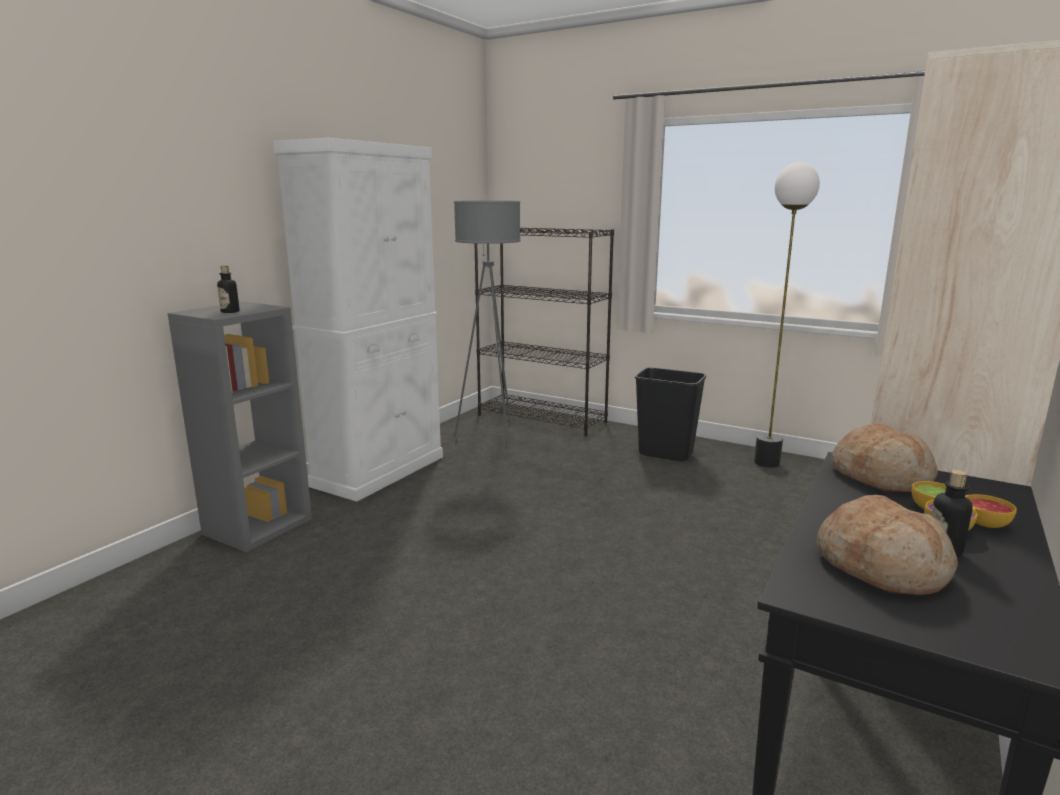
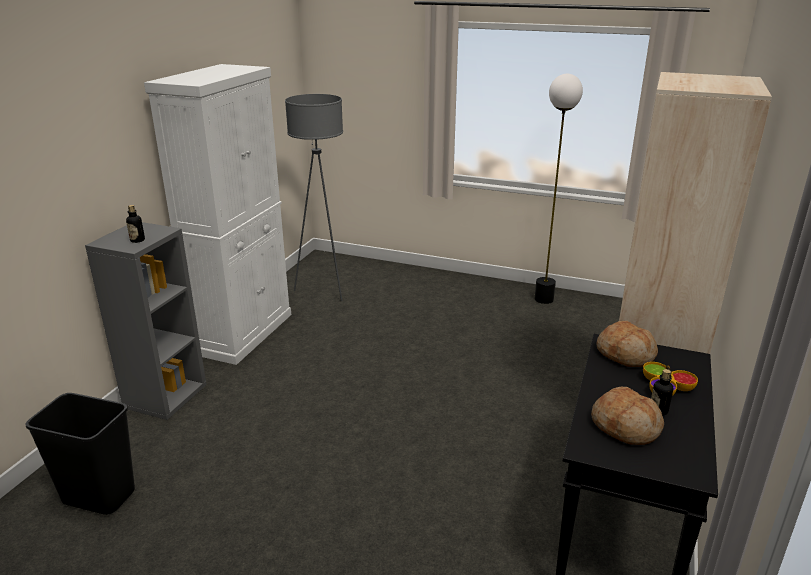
camera: 10 degrees left, 10 degrees up
(542, 419) = (362, 267): black bookcase -> none
(666, 454) = (468, 297): black trash can -> black trash can (100, 496)

